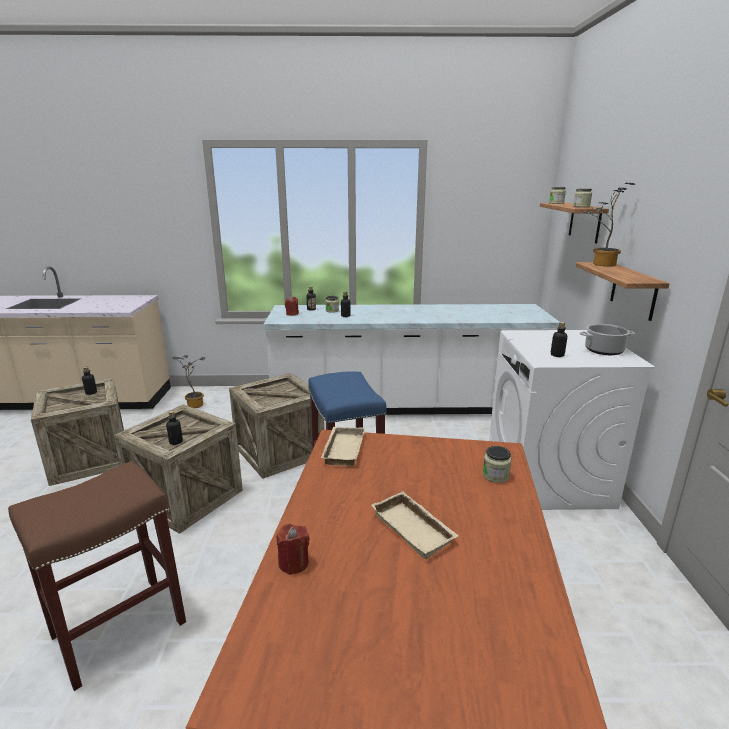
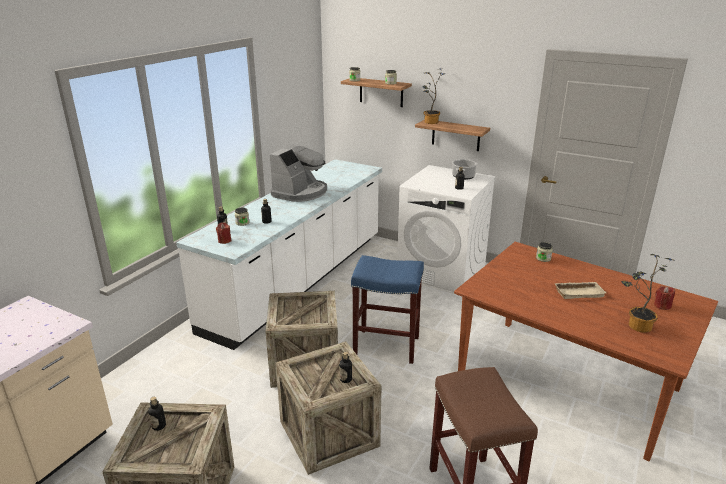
camera: 60 degrees left, 5 degrees up
(195, 404) = (138, 396): potted plant -> potted plant (636, 326)
(293, 563) = (593, 330): red candle -> red candle (662, 306)
(342, 449) = (487, 290): beige tray -> none
(426, 311) = (300, 192): none -> coffee machine

